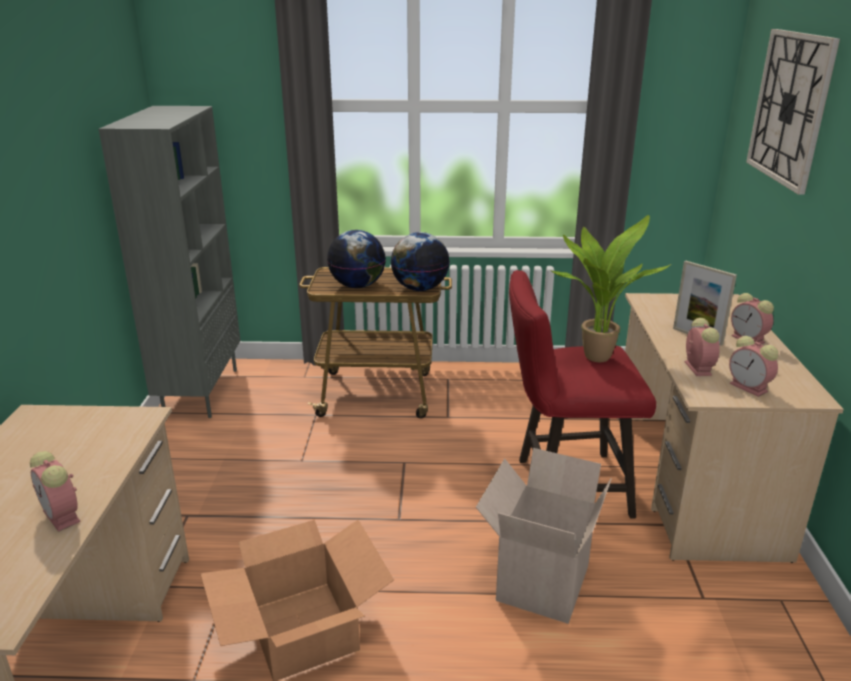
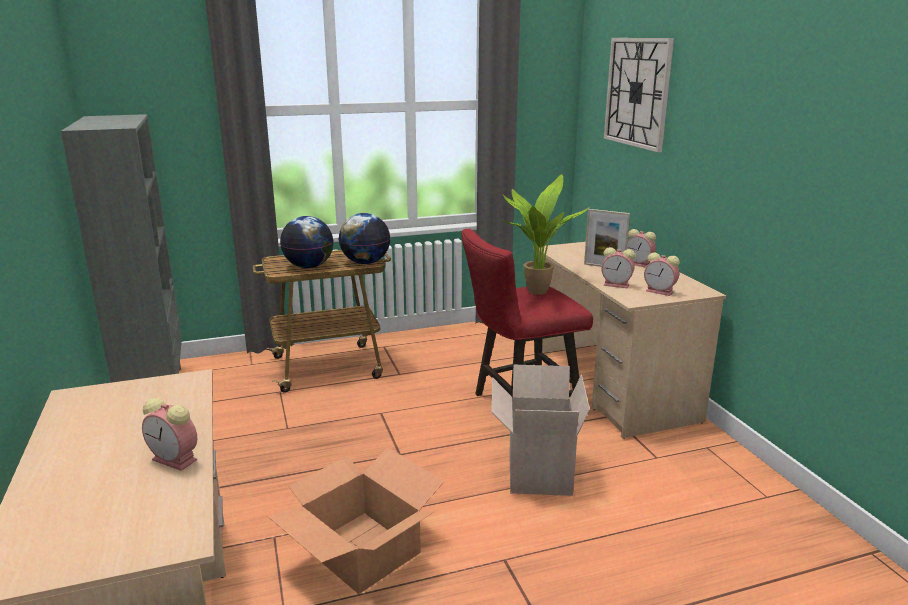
camera: 20 degrees left, 5 degrees down
(696, 367) = (617, 285): alarm clock -> alarm clock turned 135 degrees clockwise

